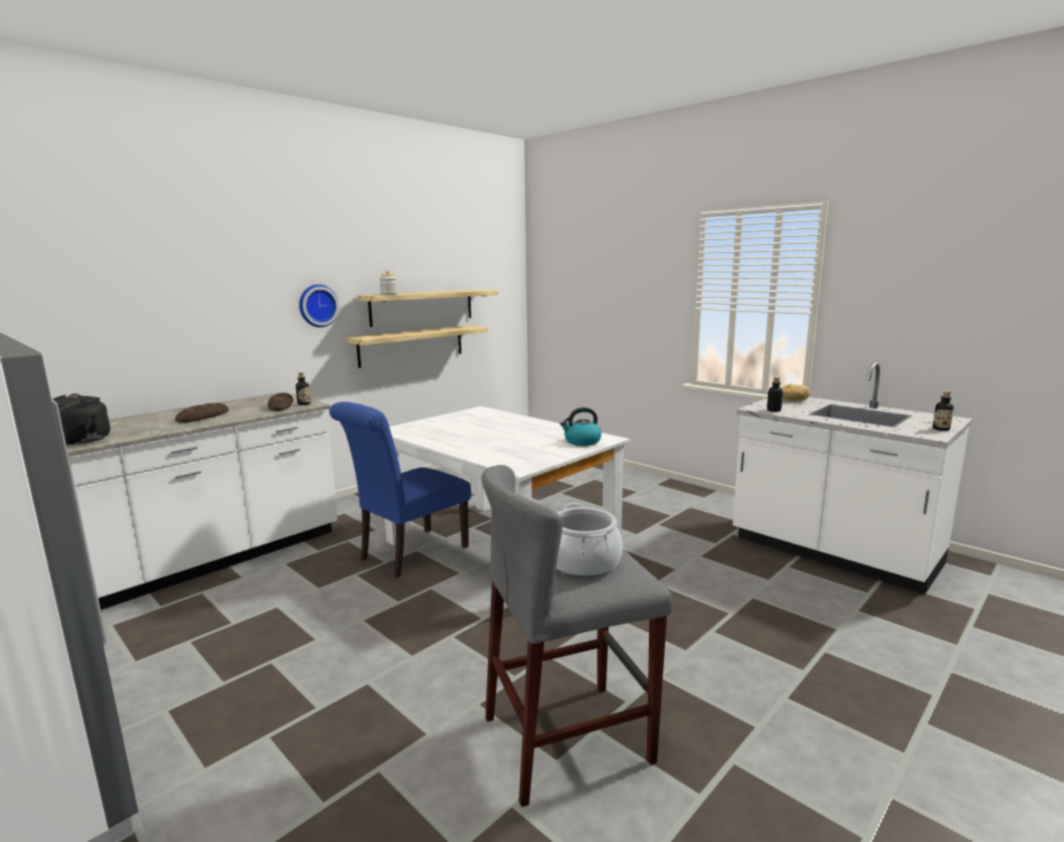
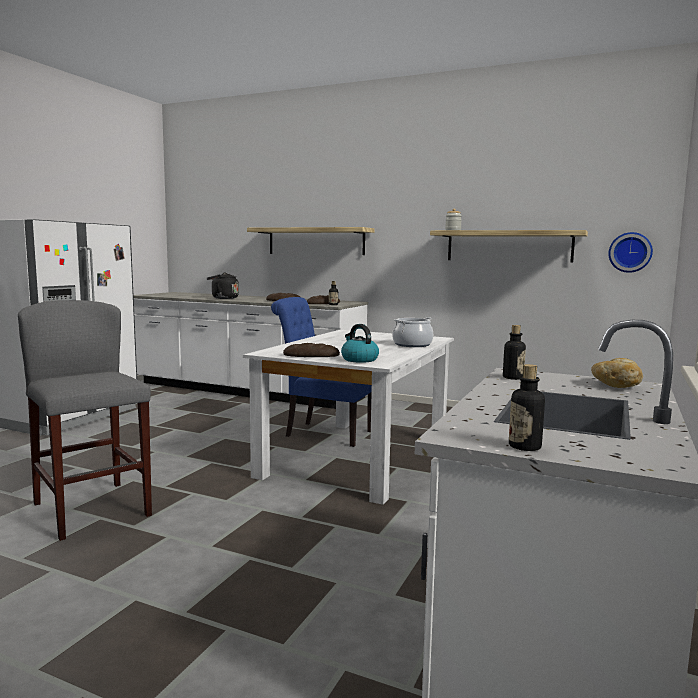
camera: 70 degrees right, 5 degrees down
(317, 305) = (404, 238): wall clock -> wall clock (630, 252)
(412, 345) = (491, 282): shelf -> shelf (316, 241)
(550, 454) = (311, 355): none -> bread
(583, 563) = (88, 377): cooking pot -> cooking pot (412, 344)

